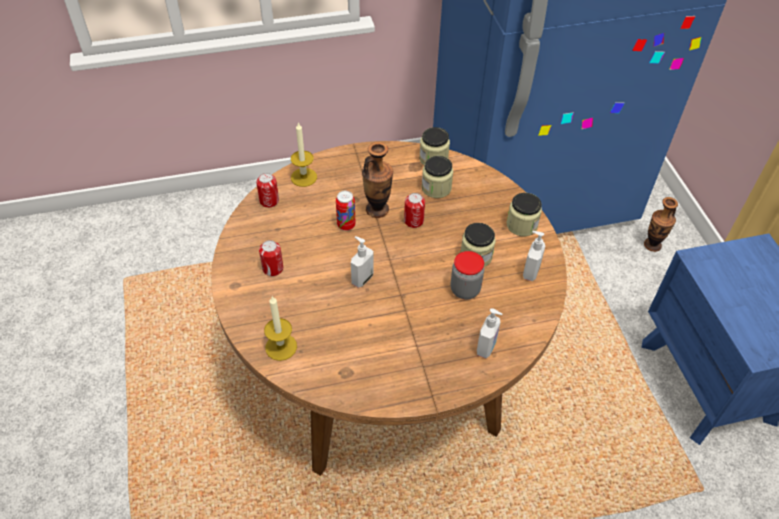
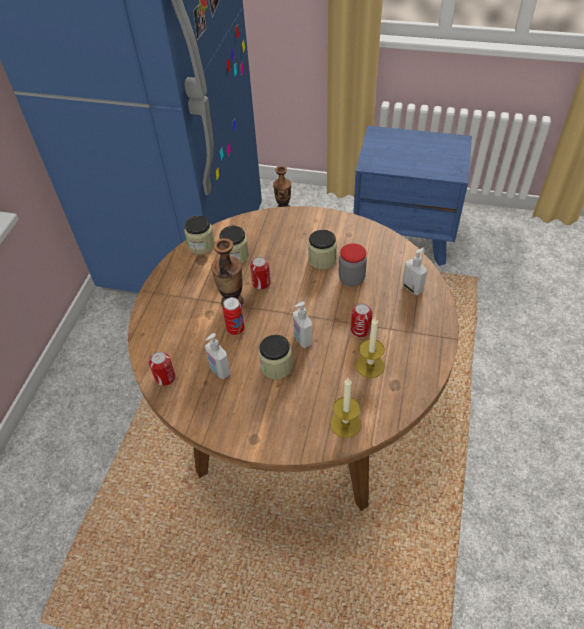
camera: 60 degrees left, 0 degrees up
(273, 268) = (251, 401): can -> can (360, 330)
(304, 177) = (154, 340): candle -> candle (370, 365)
(522, 225) = (308, 222): jar -> jar (276, 366)
(530, 272) = (355, 236): soap dispenser -> soap dispenser (219, 371)

